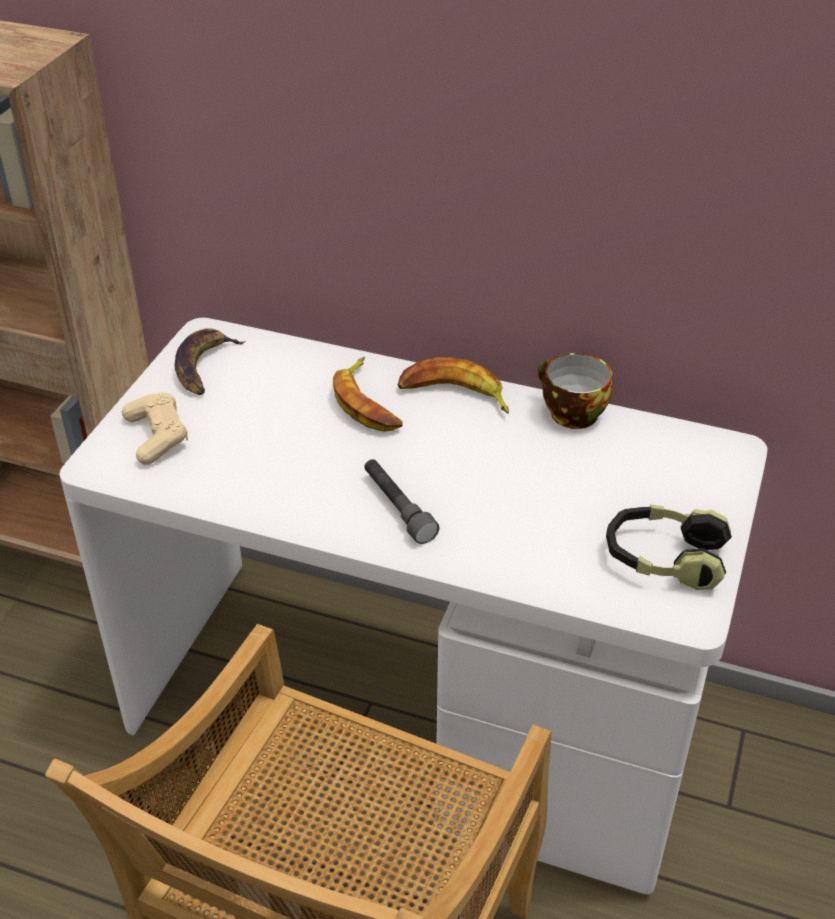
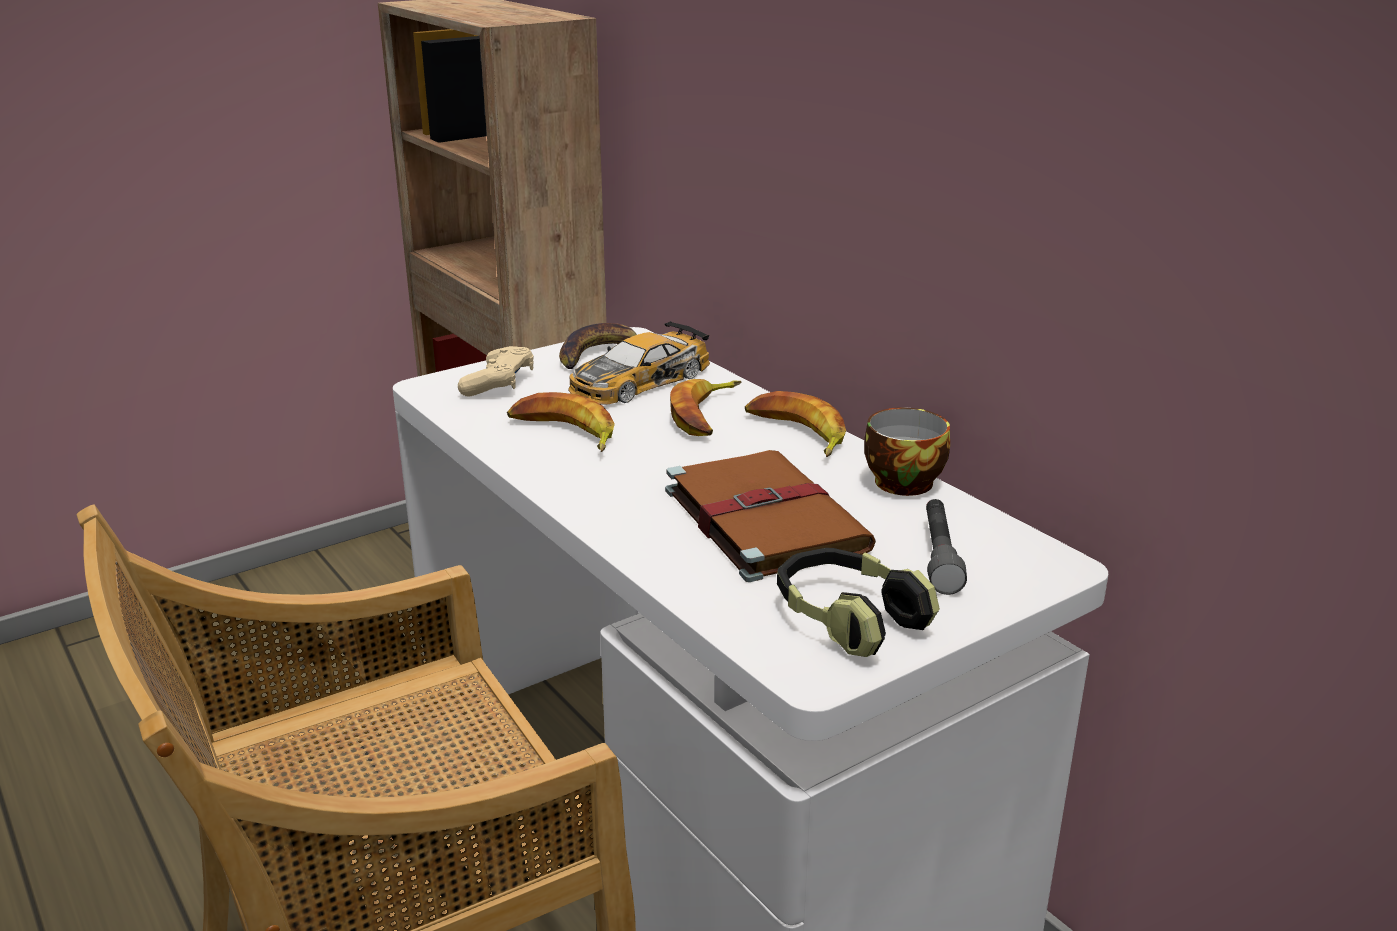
camera: 35 degrees right, 15 degrees down
(273, 386) = (638, 381): none -> toy car
(280, 471) = (564, 433): none -> banana
(398, 508) = (629, 489): grey flashlight -> grey flashlight (939, 556)
(519, 493) = (762, 518): none -> brown book

